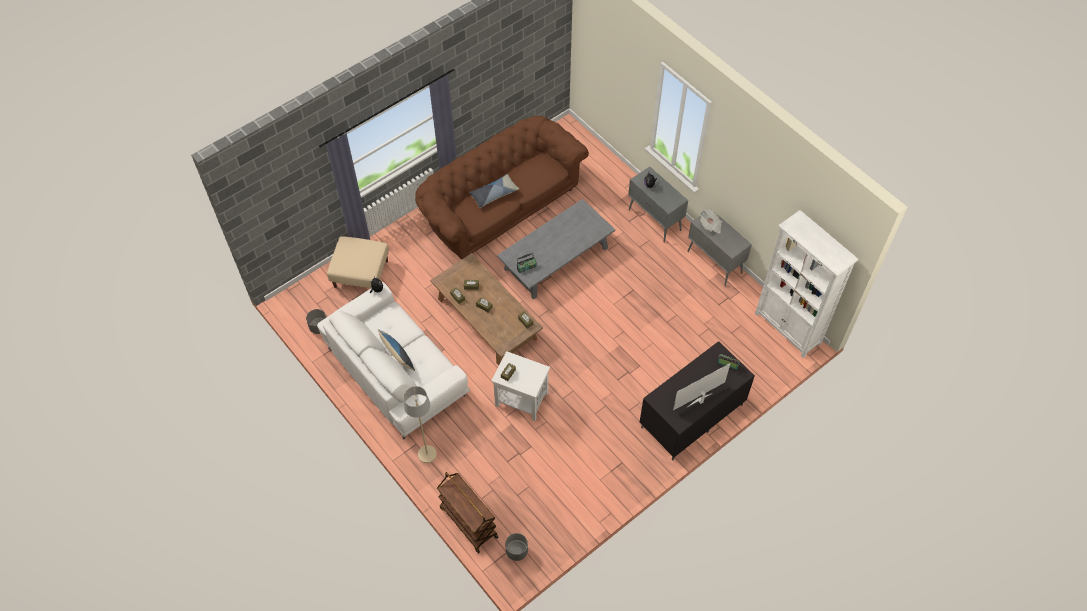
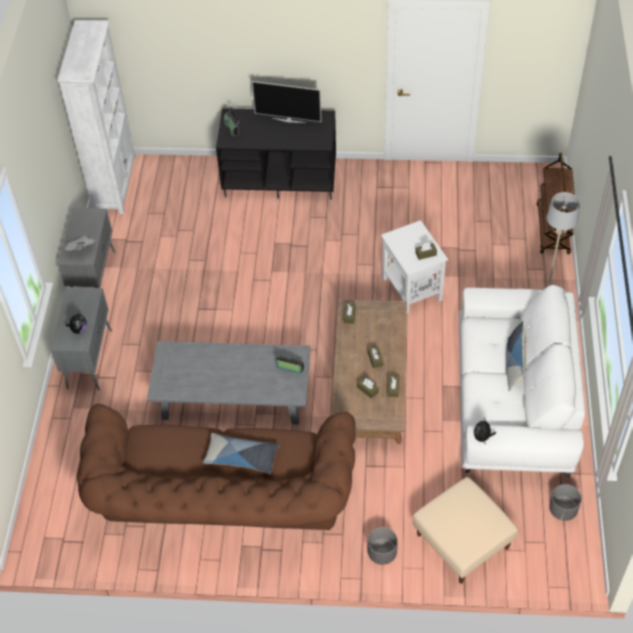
camera: 135 degrees left, 5 degrees down
(517, 551) = (529, 186): grey planter -> grey planter (382, 553)

